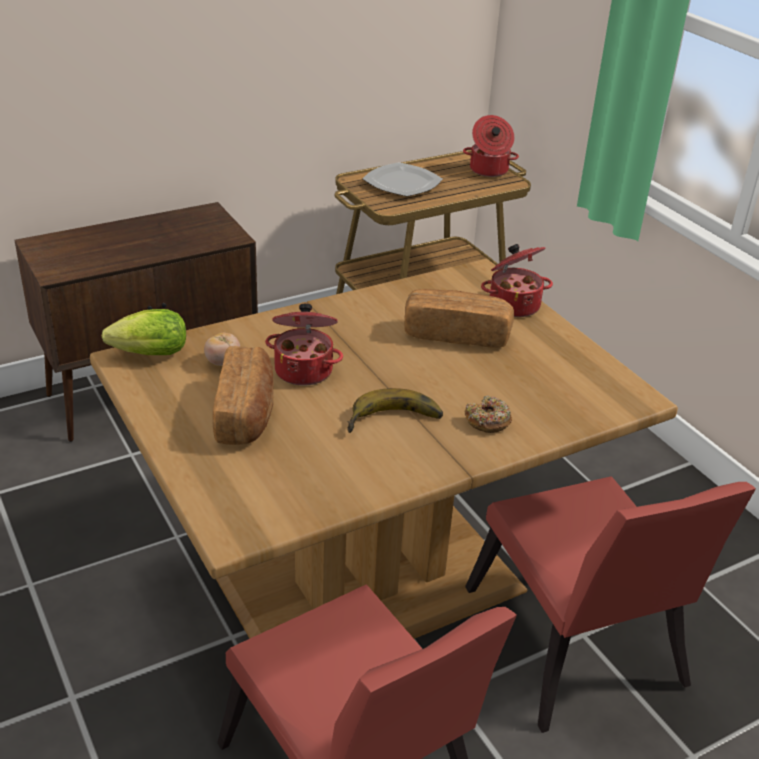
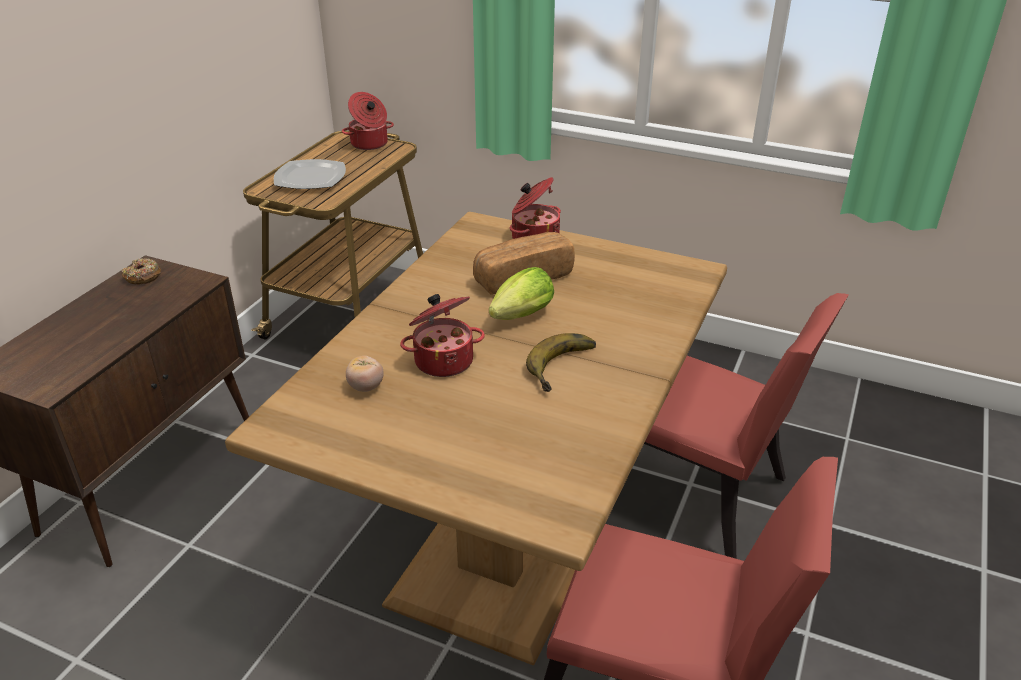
camera: 35 degrees left, 0 degrees up
(146, 354) = (285, 414): lettuce -> lettuce (519, 317)
(246, 413) = (443, 419): bread -> none
(487, 421) = (627, 333): donut -> donut (143, 277)

